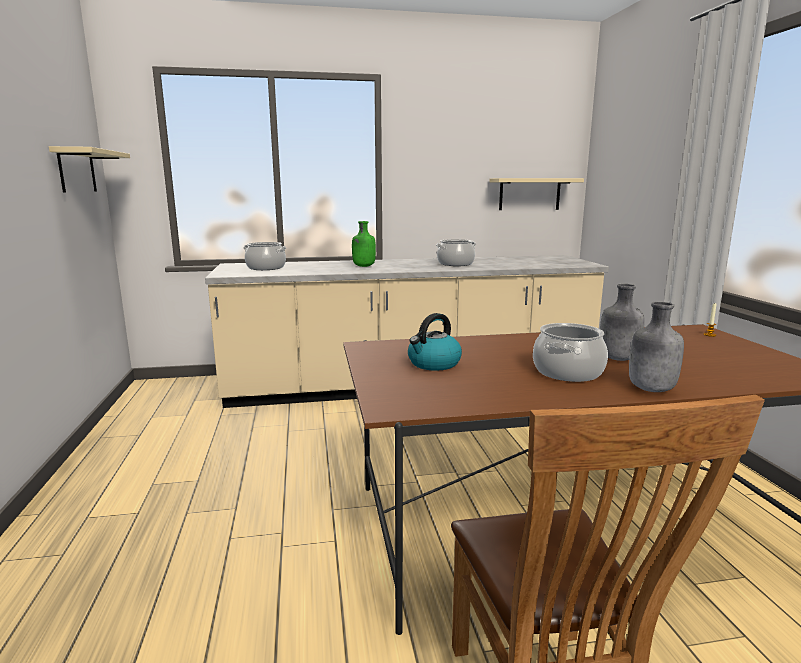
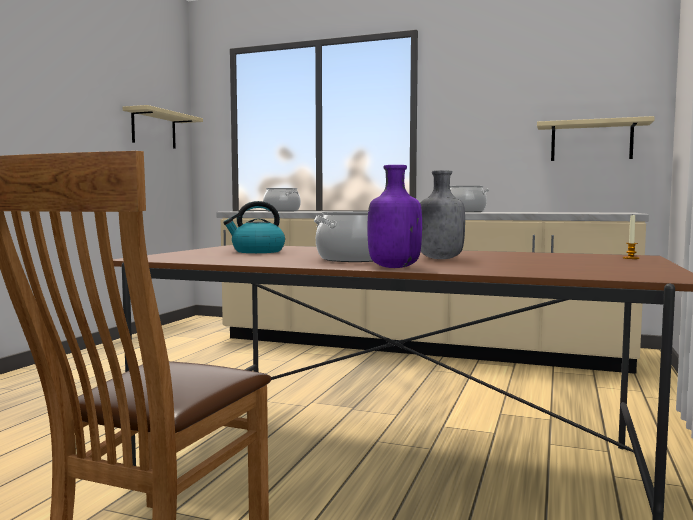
camera: 30 degrees right, 10 degrees down
(363, 266) = (367, 211): green bottle -> none
(650, 389) = (393, 267): grey bottle -> purple bottle

